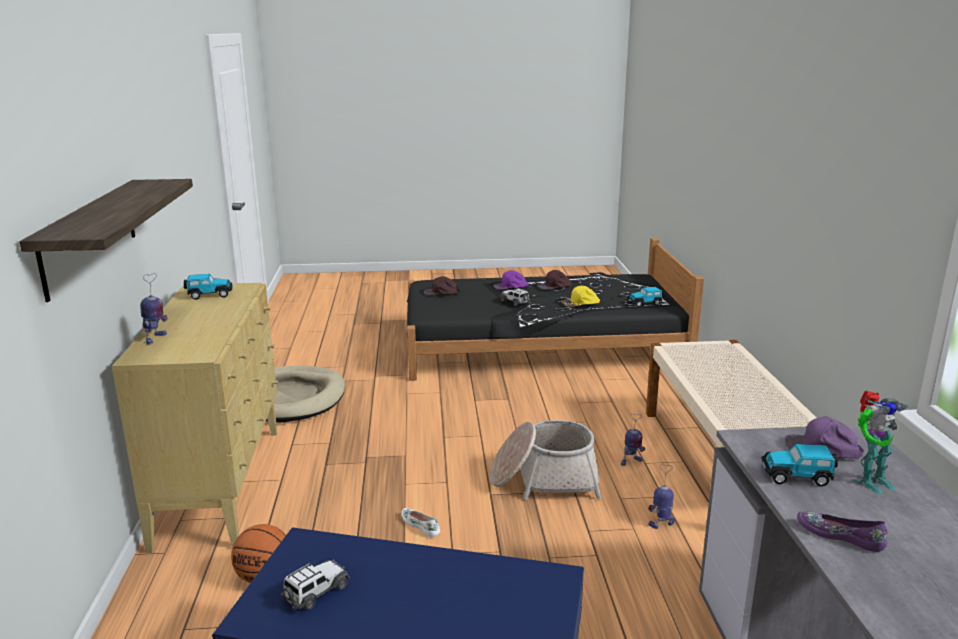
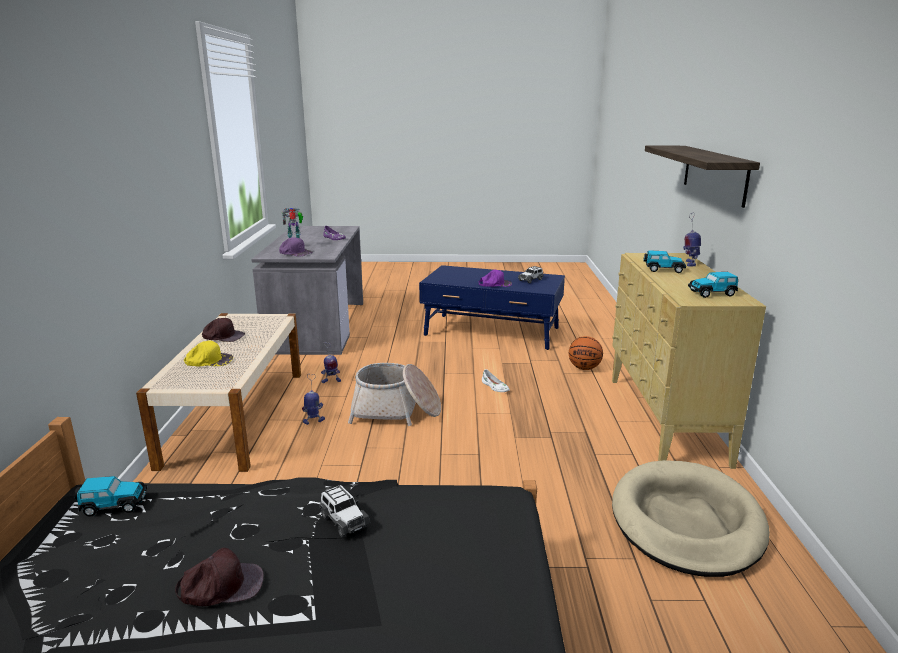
camera: 175 degrees left, 0 degrees up
(441, 292) = (481, 579): brown cap -> brown cap (223, 336)
(510, 286) = (318, 600): purple cap -> purple cap (495, 284)
(580, 303) = (229, 504): yellow cap -> yellow cap (209, 361)
(797, 476) = (323, 248): toy car -> toy car (663, 269)

